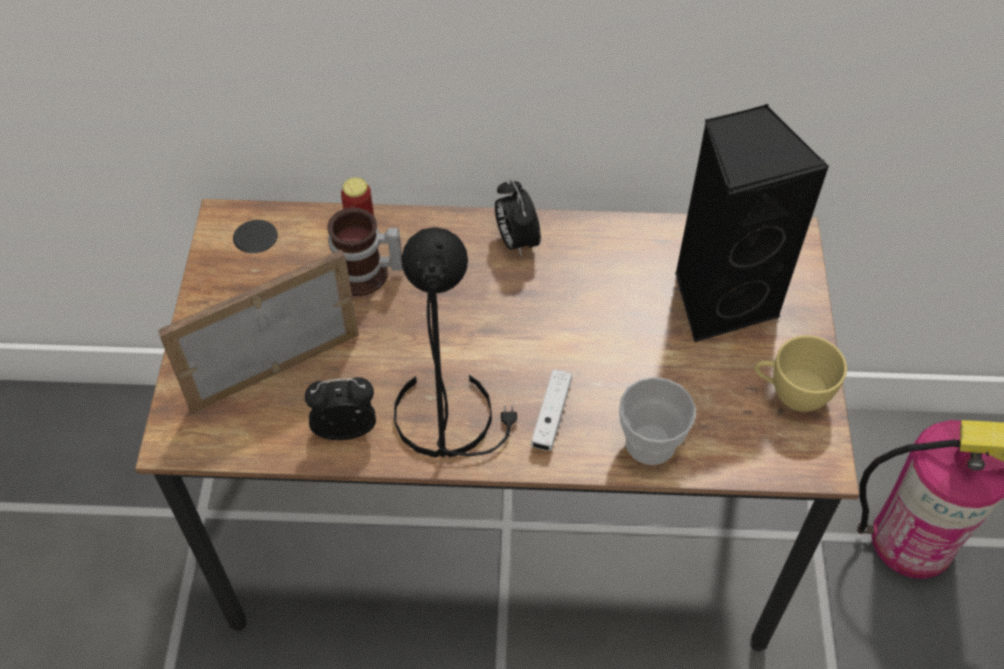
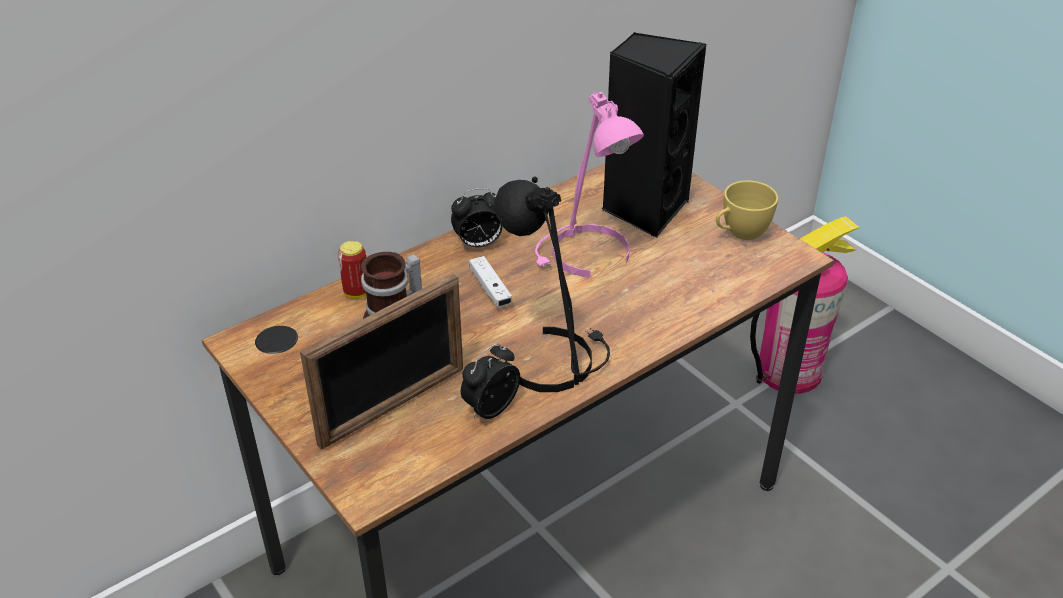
camera: 40 degrees left, 15 degrees down
(275, 369) = (393, 406): picture frame -> picture frame turned 150 degrees counterclockwise
(516, 241) = (478, 245): alarm clock -> alarm clock turned 45 degrees counterclockwise
(551, 416) = (618, 322): white game controller -> white game controller (490, 289)
(602, 318) = (586, 256): none -> pink table lamp
(650, 443) = (694, 301): cup -> none

